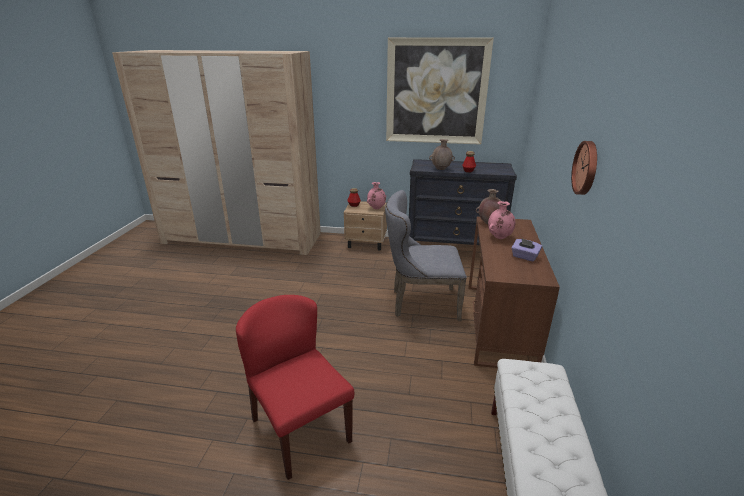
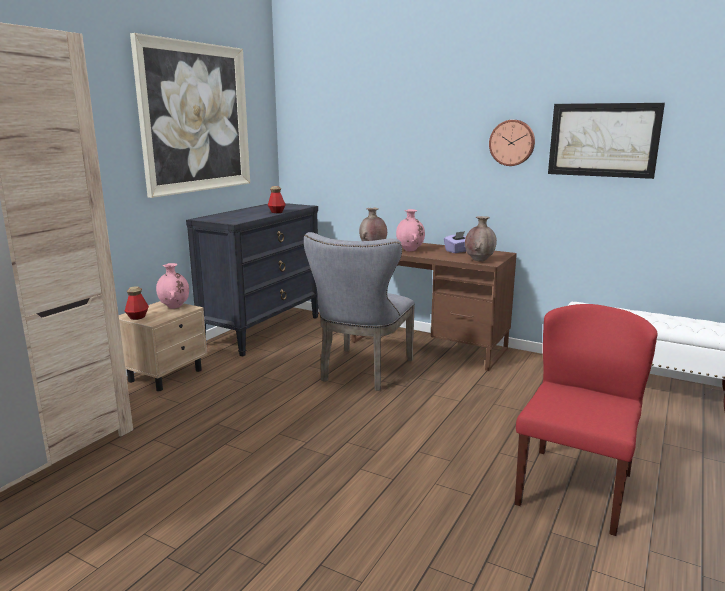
camera: 70 degrees left, 10 degrees down
(300, 429) = (574, 488): red chair -> red chair turned 135 degrees clockwise
(441, 169) = (250, 217): brown vase -> brown vase (479, 260)
(624, 198) = (603, 140): none -> picture

